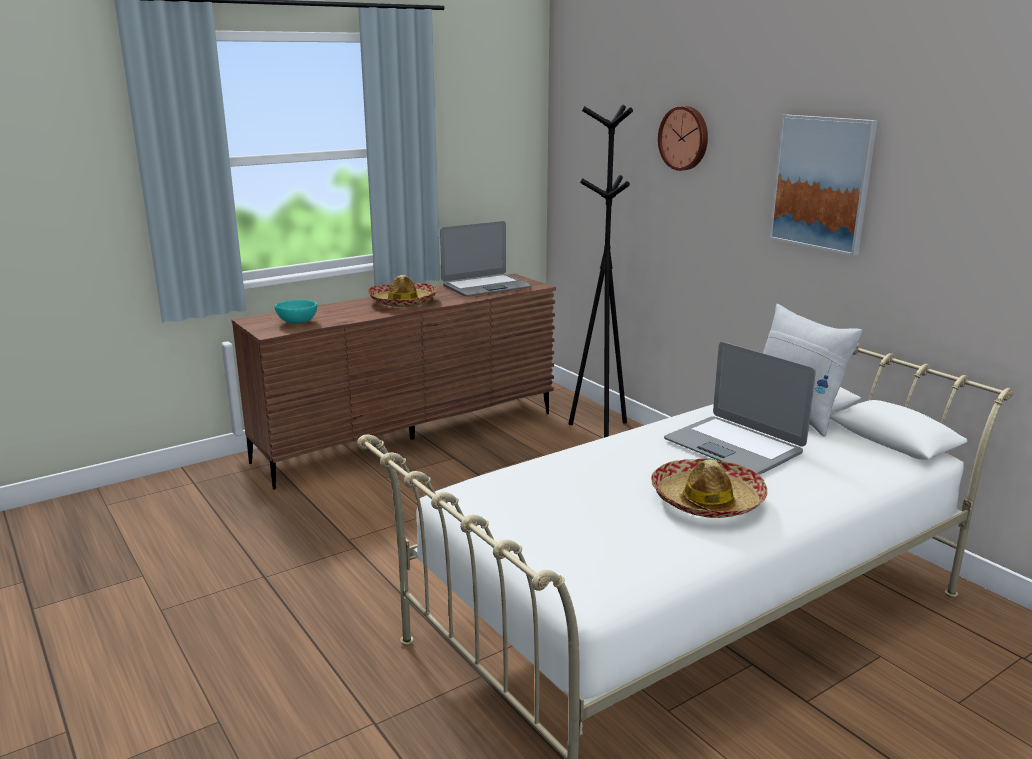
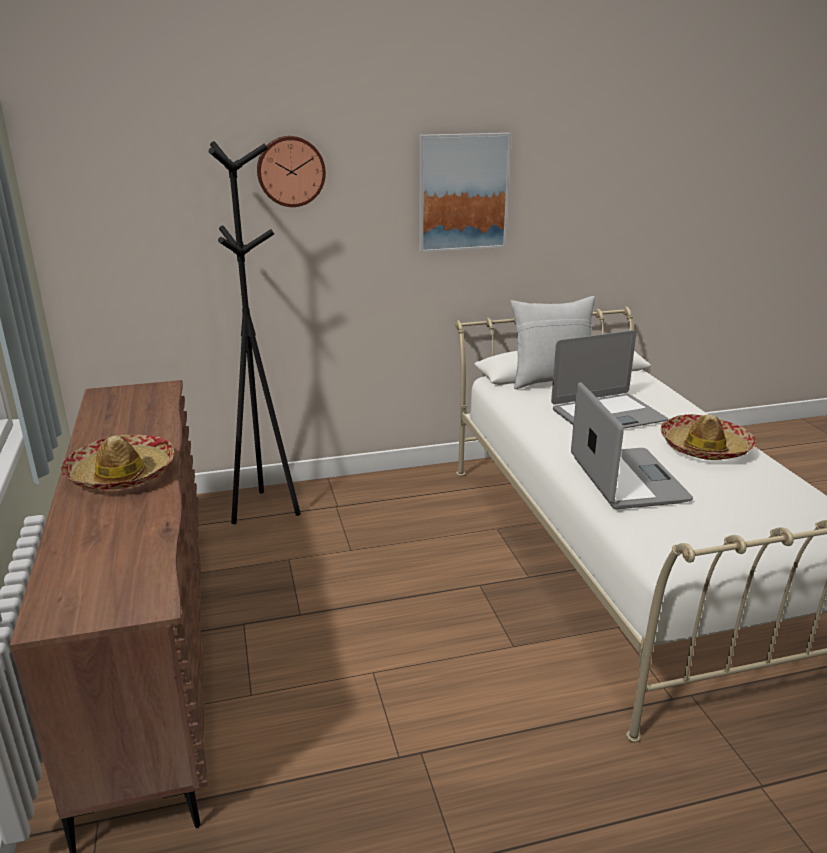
camera: 70 degrees left, 5 degrees up
(296, 322) = (120, 573): turquoise bowl -> none
(486, 287) = (125, 413): laptop -> laptop (626, 479)

